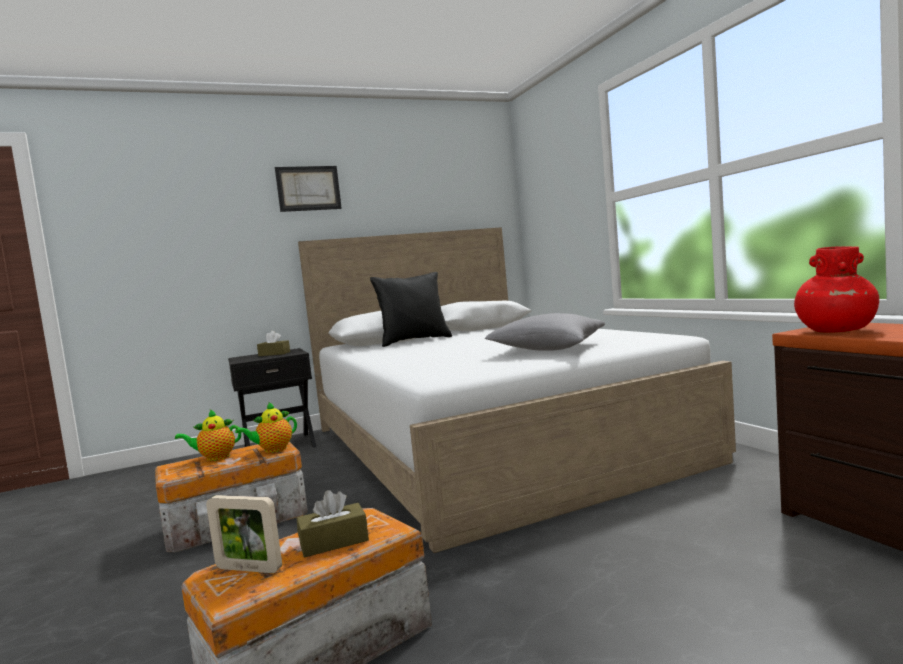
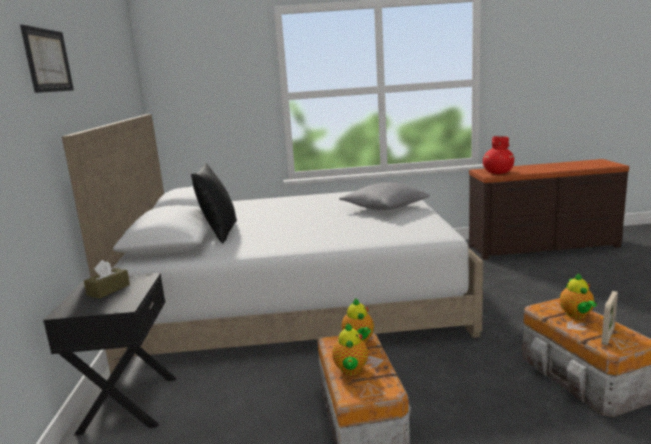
camera: 70 degrees left, 10 degrees up
(334, 542) = (577, 315): brown tissue box -> teapot

